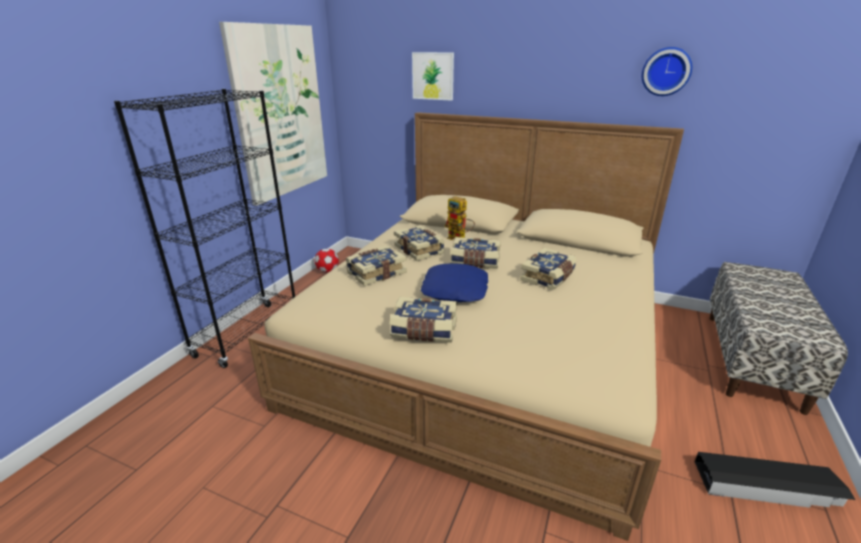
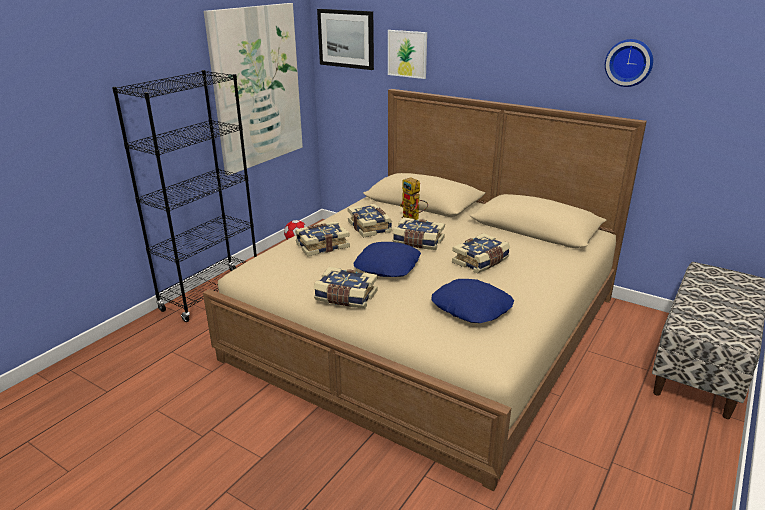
camera: 10 degrees right, 0 degrees up
(367, 64) = (346, 39): none -> picture
(566, 329) = (472, 307): none -> blue pillow
(767, 486) = (646, 470): black storage box -> none

